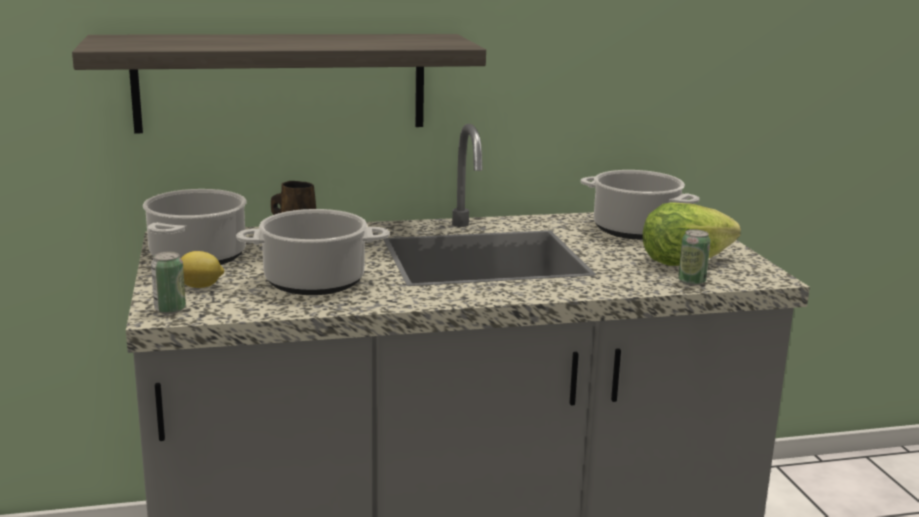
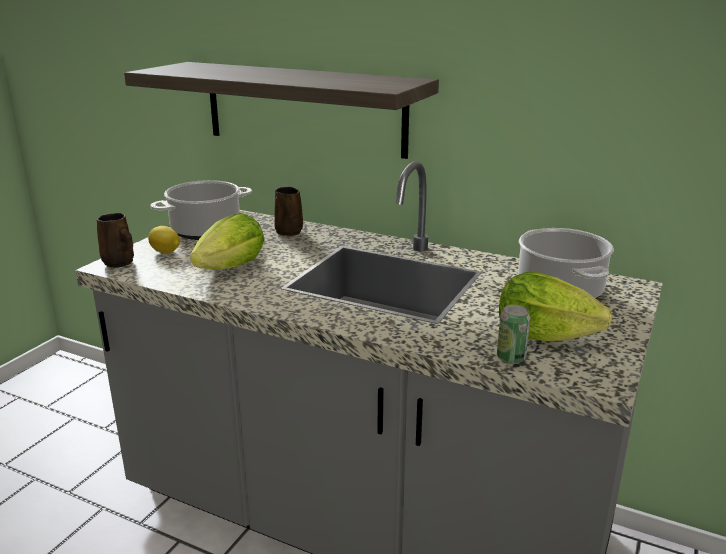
camera: 40 degrees right, 5 degrees up
(170, 309) = (119, 263): can -> brown mug
(316, 282) = (231, 268): cooking pot -> lettuce

